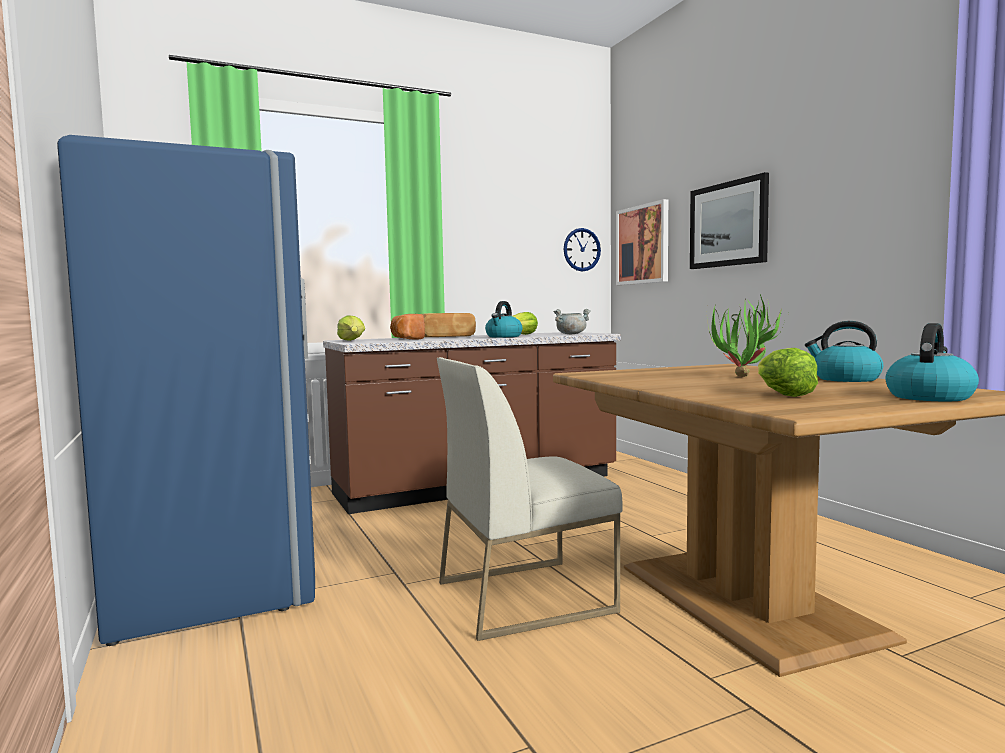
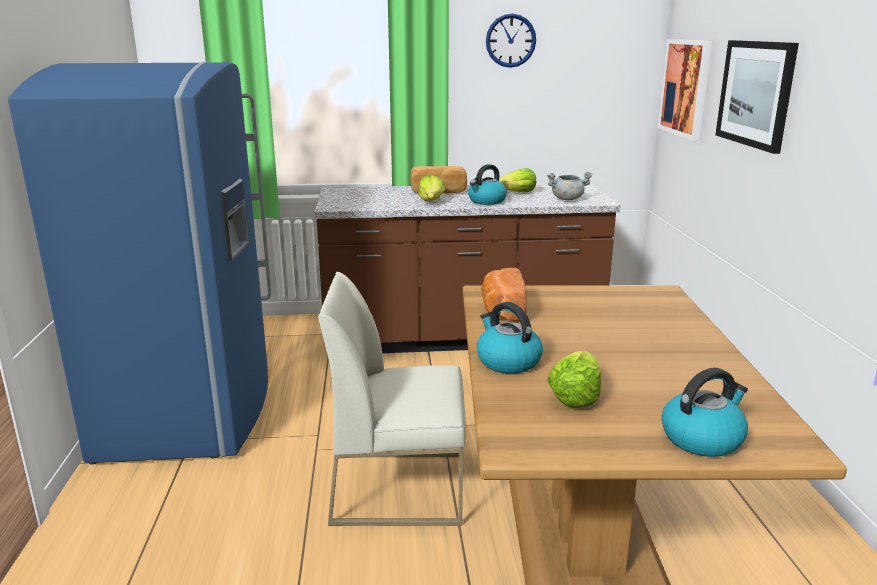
camera: 20 degrees right, 15 degrees up
(352, 340) = (338, 196): lettuce -> lettuce (432, 201)
(406, 339) = (389, 198): bread -> bread (501, 310)
(581, 249) = (622, 83): wall clock -> wall clock (510, 40)
(744, 378) = (614, 338): potted plant -> none
(845, 379) = (709, 364): kettle -> kettle (507, 361)

